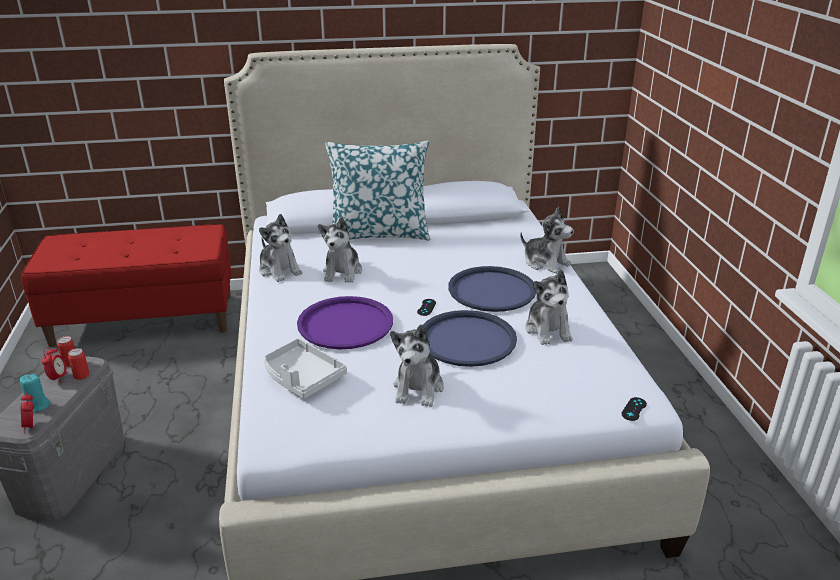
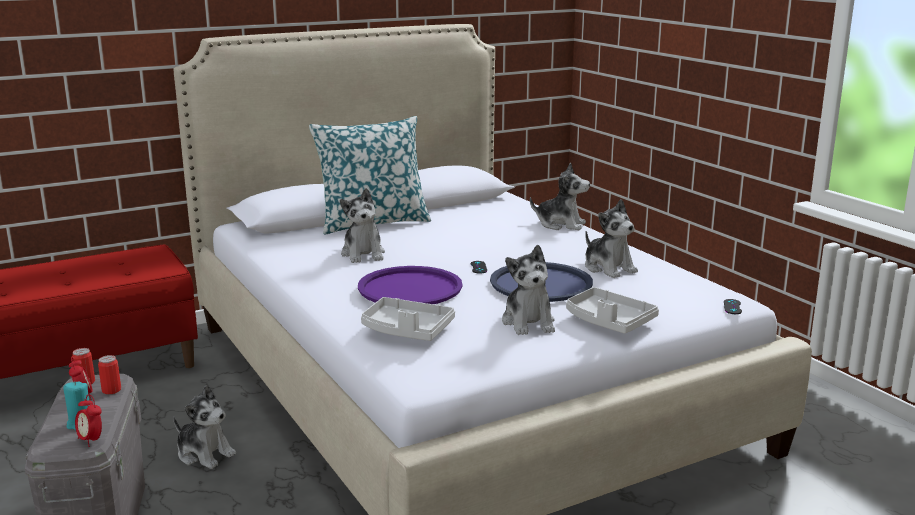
camera: 20 degrees left, 10 degrees down
(279, 270) = (292, 261): plush toy -> plush toy (204, 454)
(492, 290) = (529, 248): blue tray -> none
(492, 403) = (608, 321): none -> grey tray

